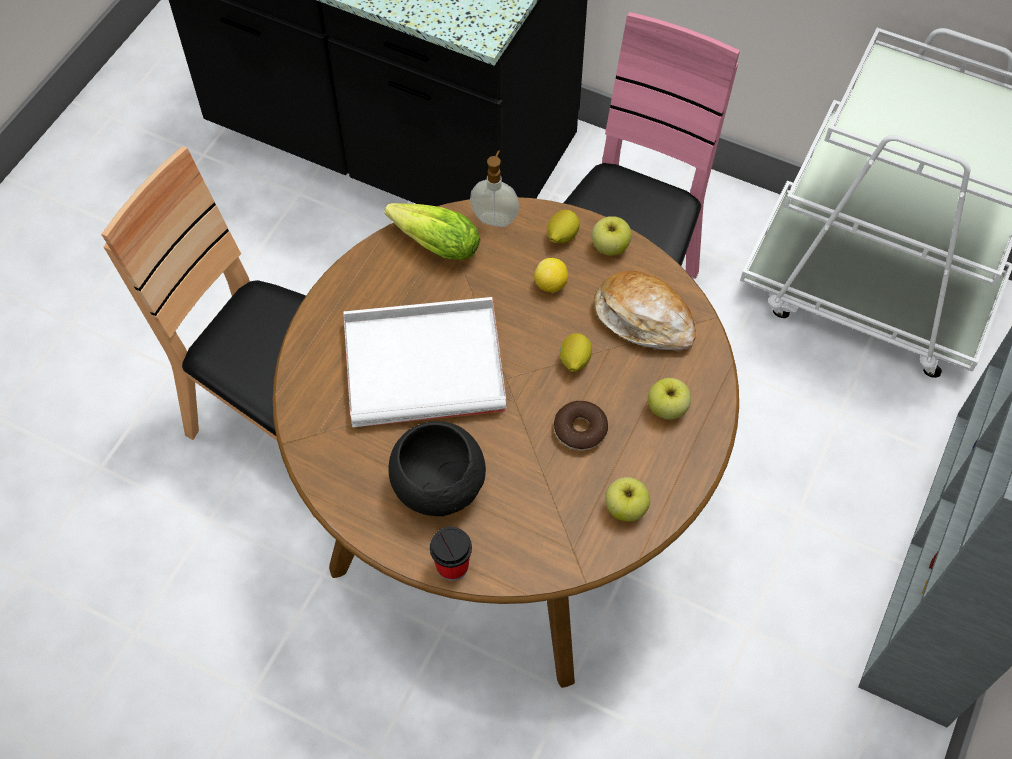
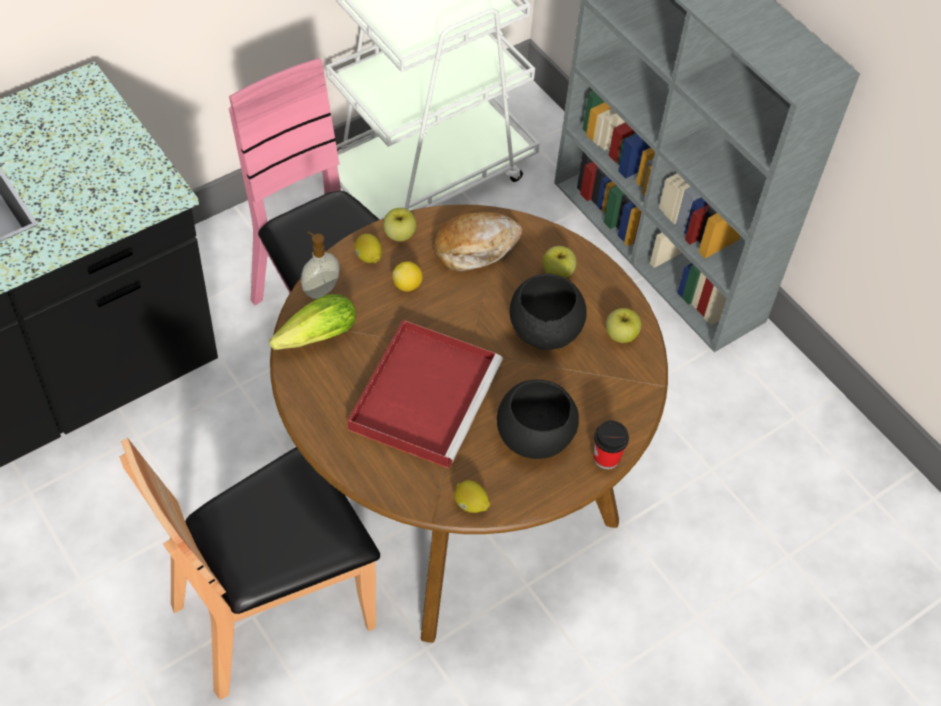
camera: 65 degrees left, 5 degrees down
(428, 364) = (425, 394): white tray -> red tray
(574, 360) = (483, 304): lemon -> lemon (470, 504)
(580, 430) = (543, 329): donut -> black bowl

